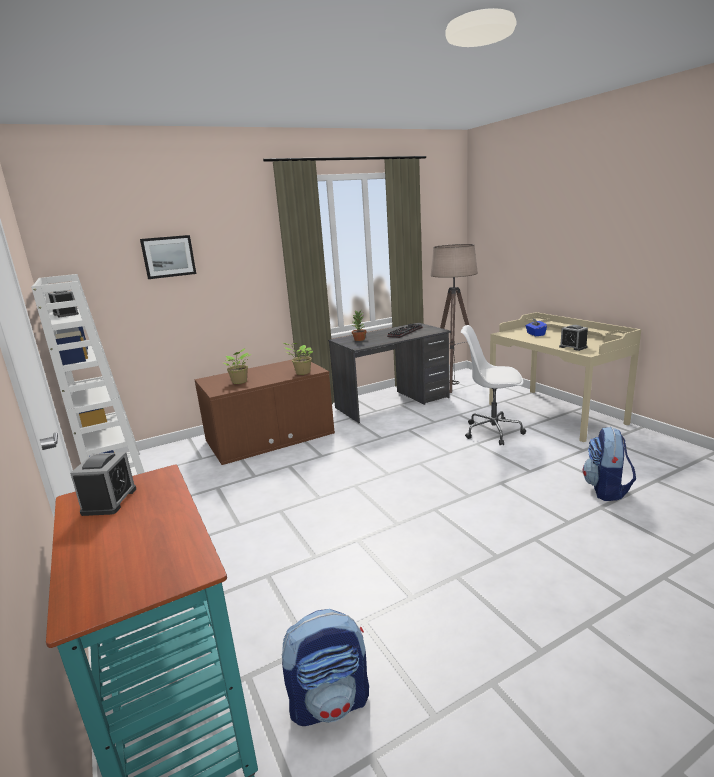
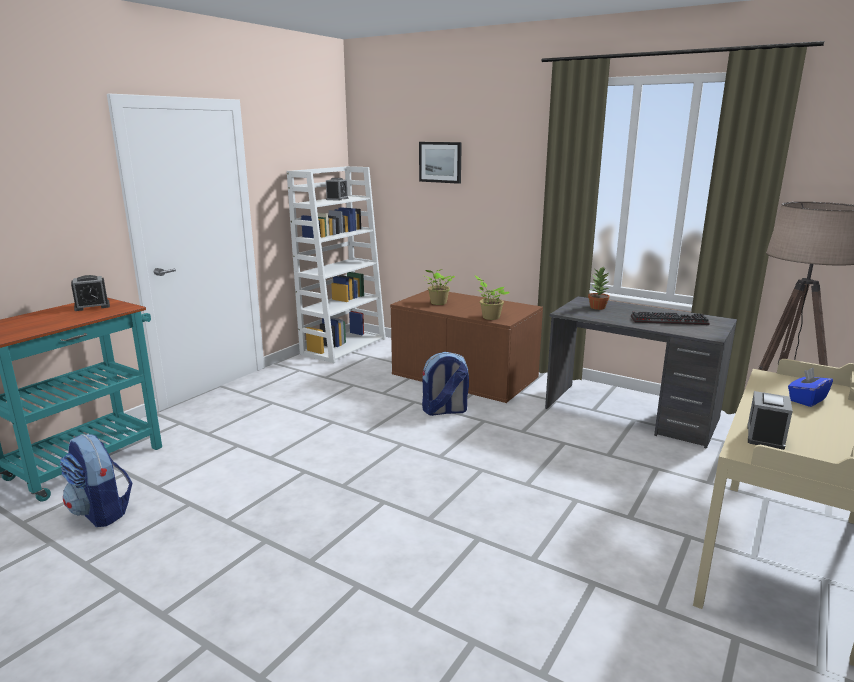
camera: 60 degrees right, 0 degrees up
(491, 432) = (628, 506): white office chair -> none
(606, 490) = (533, 645): backpack -> backpack (444, 411)

